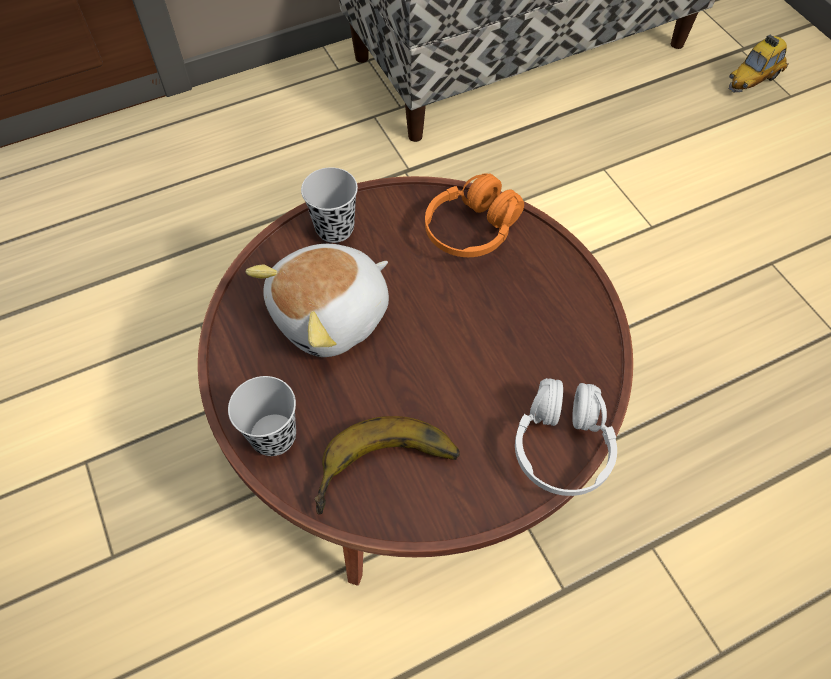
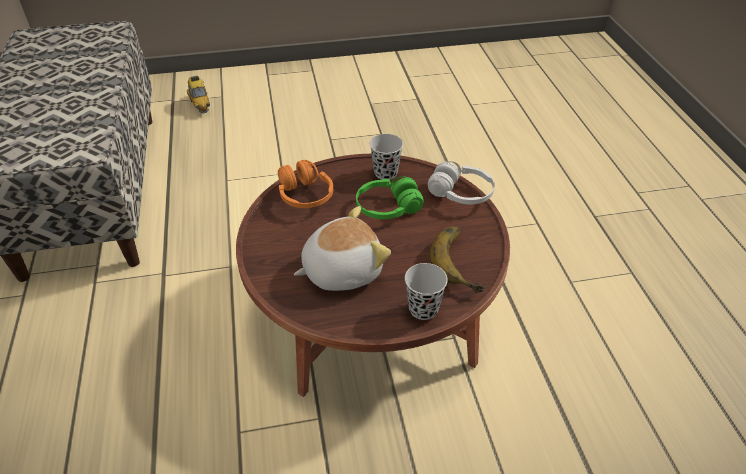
camera: 75 degrees left, 15 degrees down
(332, 316) = (341, 270): plush toy -> plush toy turned 90 degrees counterclockwise
(334, 228) = (271, 256): black cup -> black cup (385, 173)
(487, 344) = (388, 208): none -> green headphones

